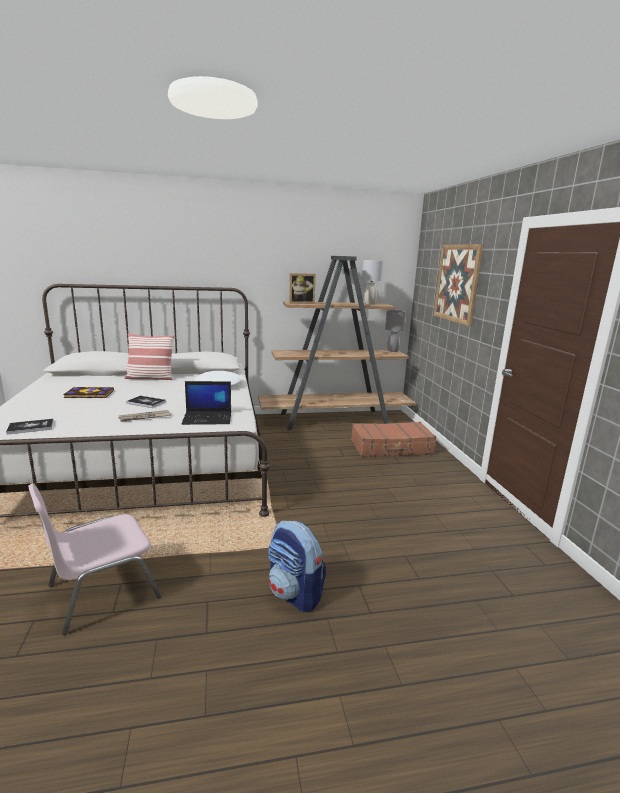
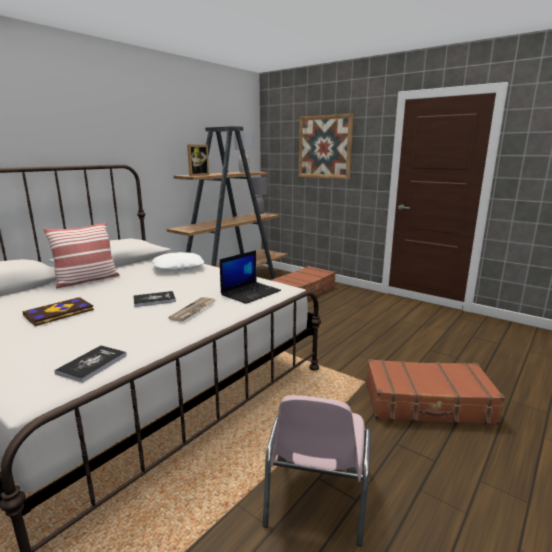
camera: 40 degrees left, 0 degrees up
(295, 594) = (428, 403): backpack -> brown suitcase

